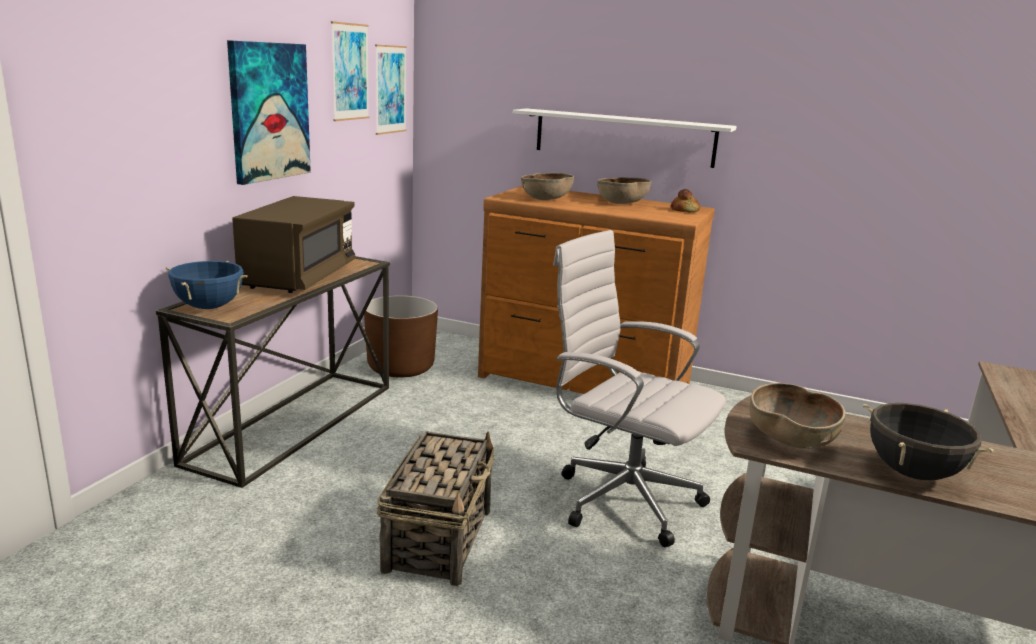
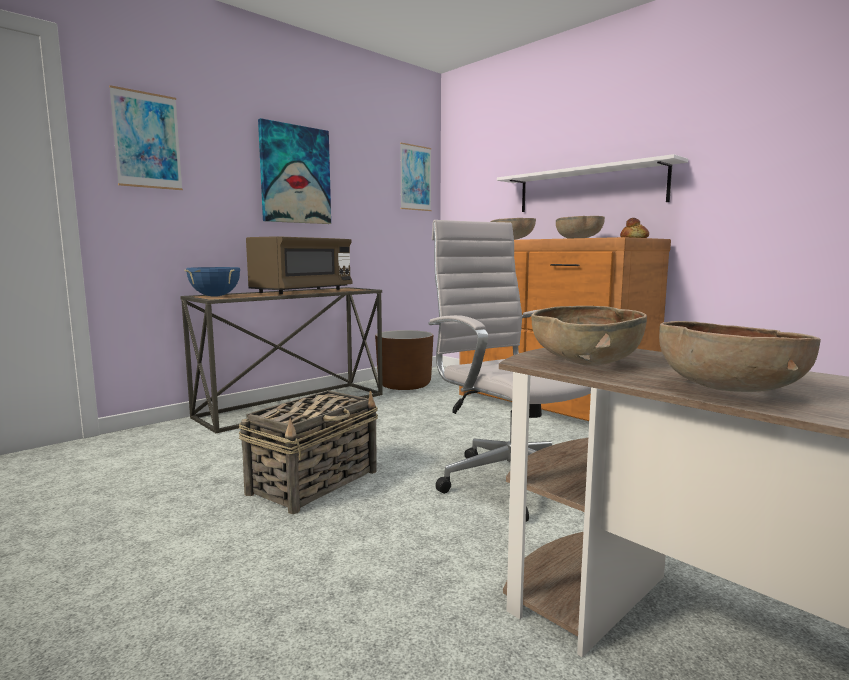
camera: 25 degrees right, 10 degrees down
(350, 72) = (374, 159): picture -> picture (147, 140)
(912, 473) = (726, 390): black cooking pot -> brown bowl

